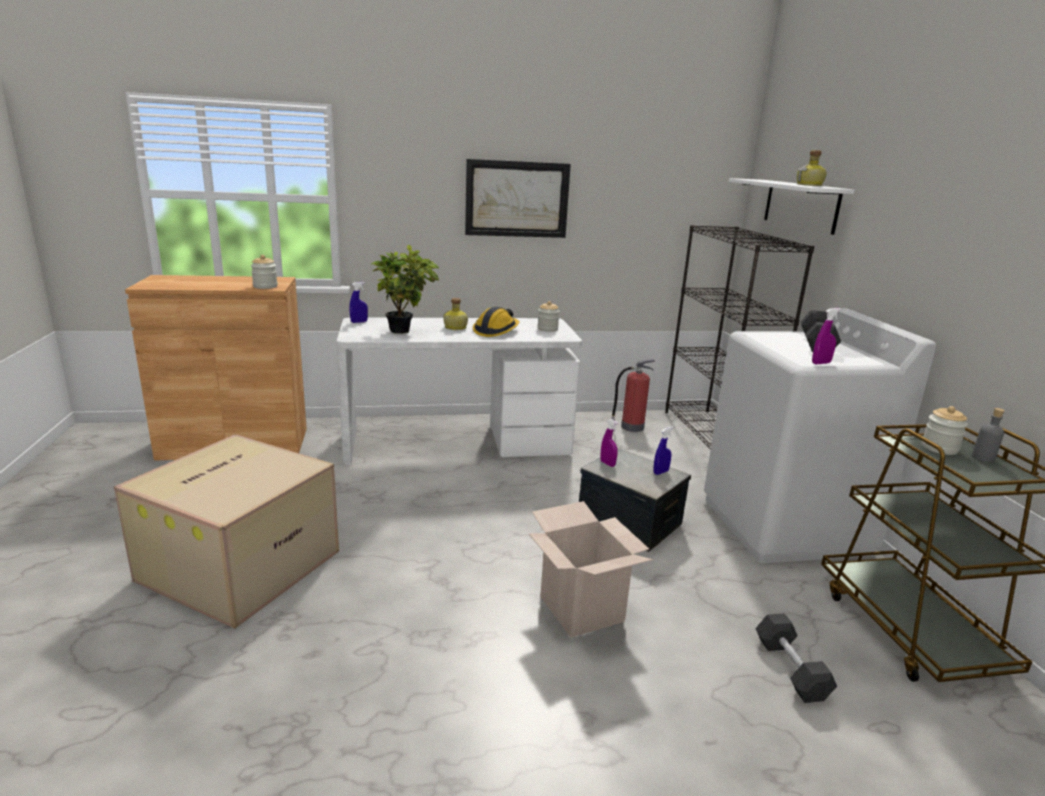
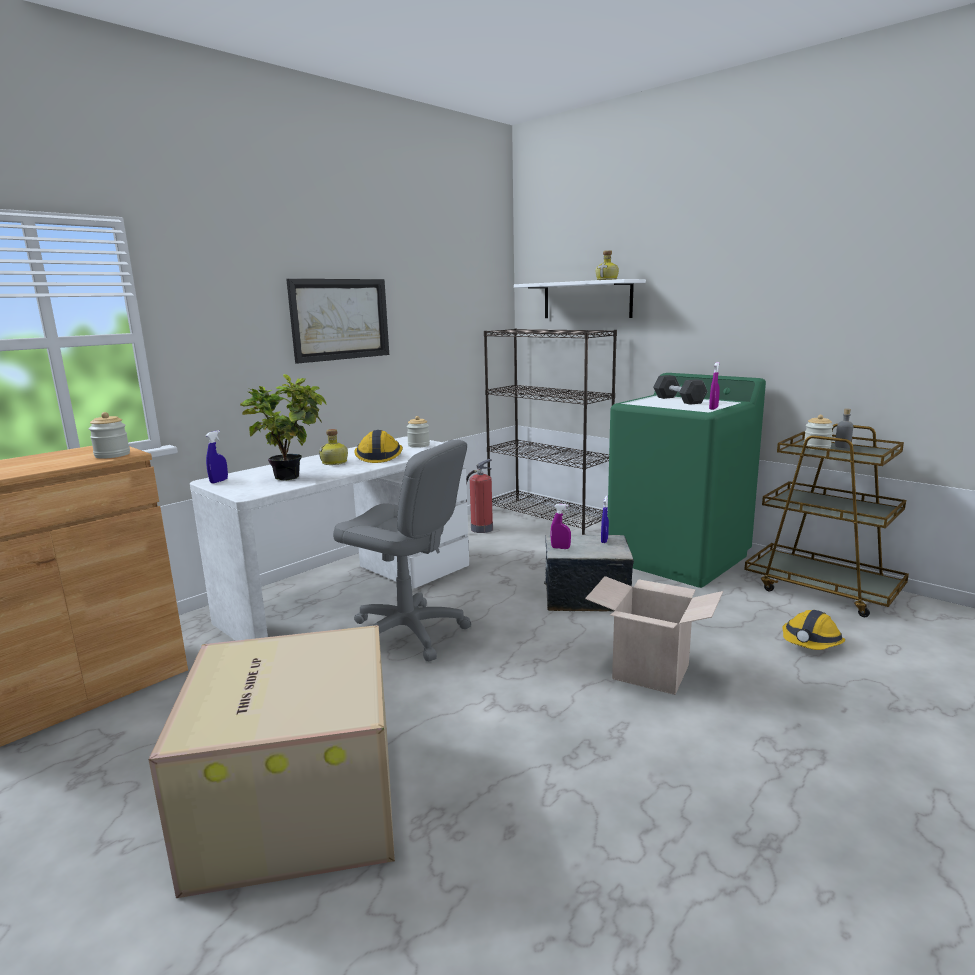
camera: 35 degrees left, 5 degrees down
(449, 489) = (407, 633): none -> grey office chair
(785, 526) = (679, 558): white washing machine -> green washing machine
(790, 669) = (811, 642): black dumbbell -> hard hat

